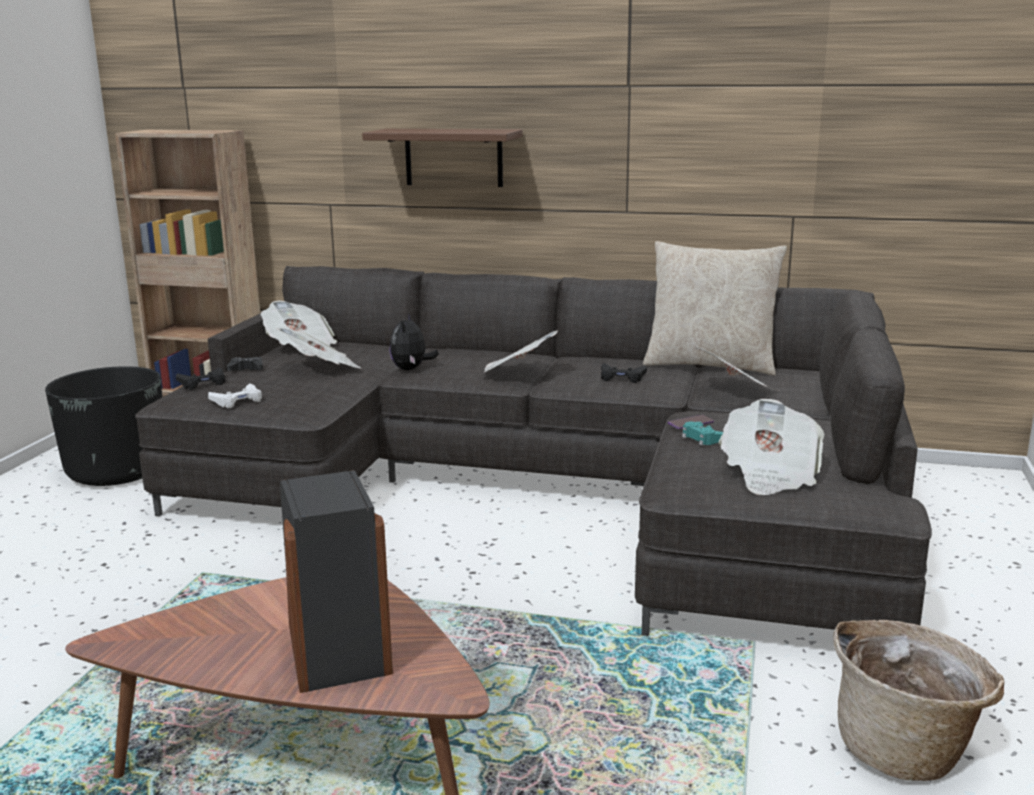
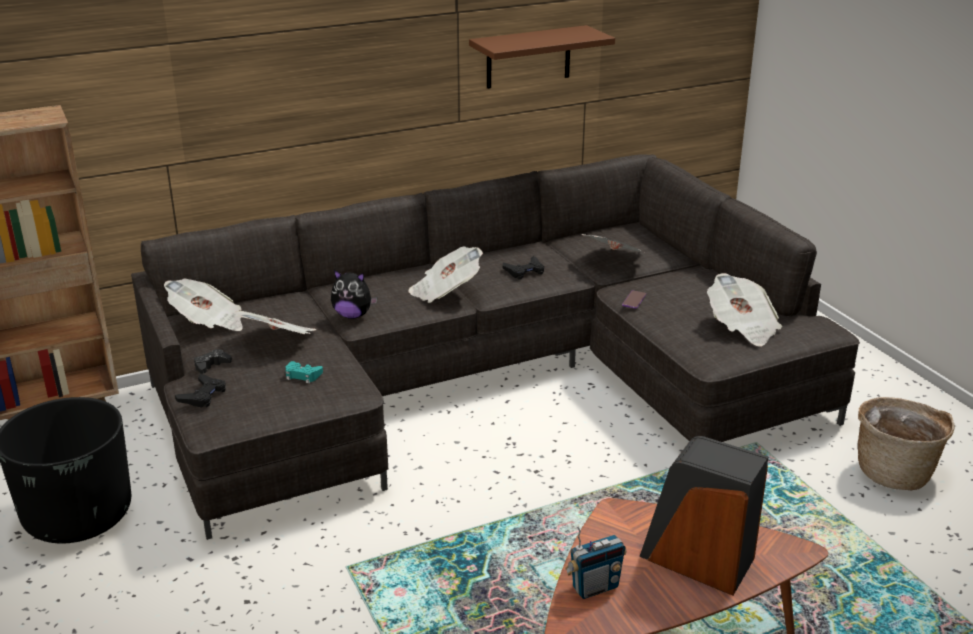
camera: 40 degrees left, 10 degrees up
(202, 621) = (595, 587): none -> radio
(237, 401) = (279, 402): white game controller -> none
(411, 369) = (353, 315): plush toy -> plush toy turned 45 degrees counterclockwise
(453, 157) = (301, 98): brown shelf -> brown shelf (528, 57)
(702, 438) = (662, 312): turquoise game controller -> turquoise game controller (302, 375)
(710, 364) = (559, 238): beige pillow -> none

